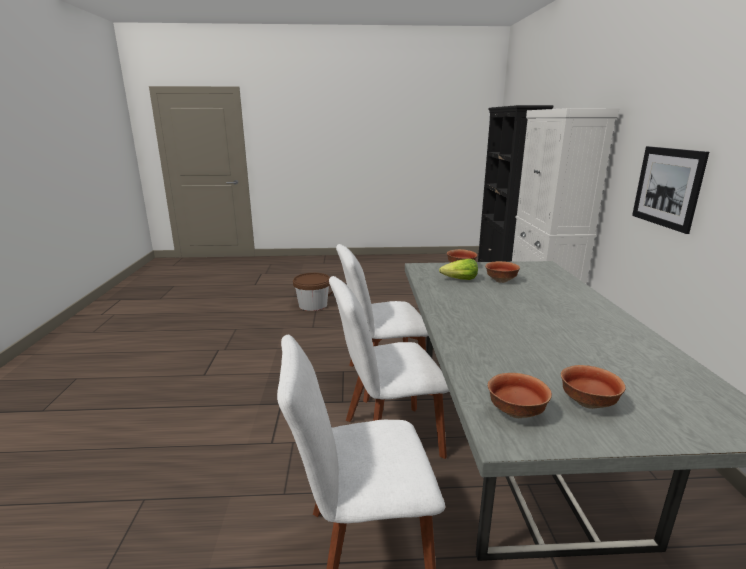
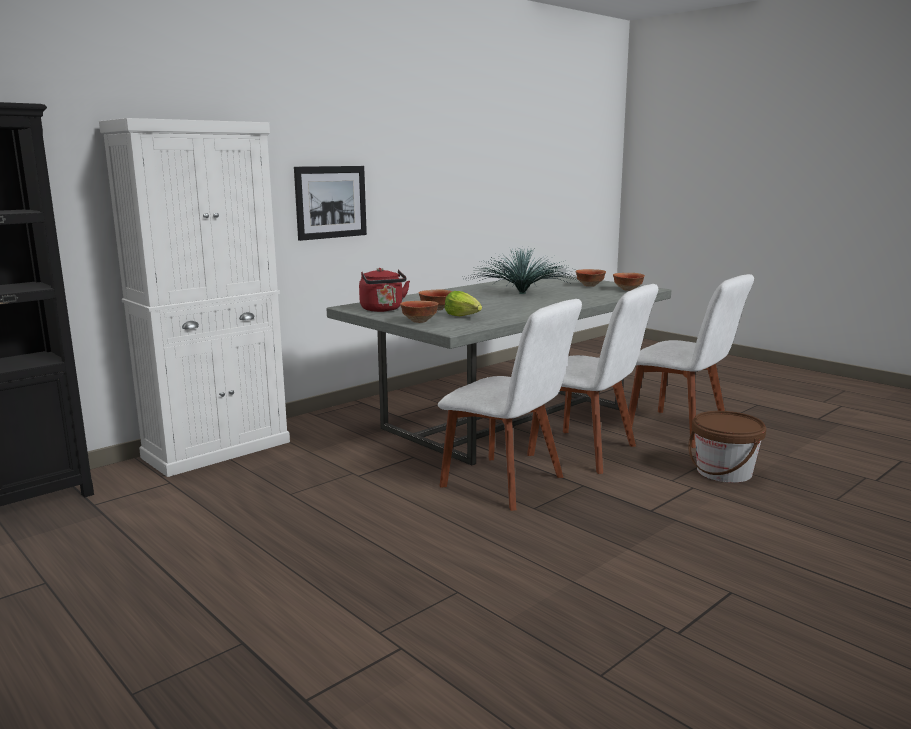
camera: 130 degrees left, 5 degrees down
(313, 305) = (356, 652): brown bucket -> brown bucket (724, 472)
(520, 269) = (383, 310): none -> red kettle
(552, 332) = (521, 293): none -> potted plant

